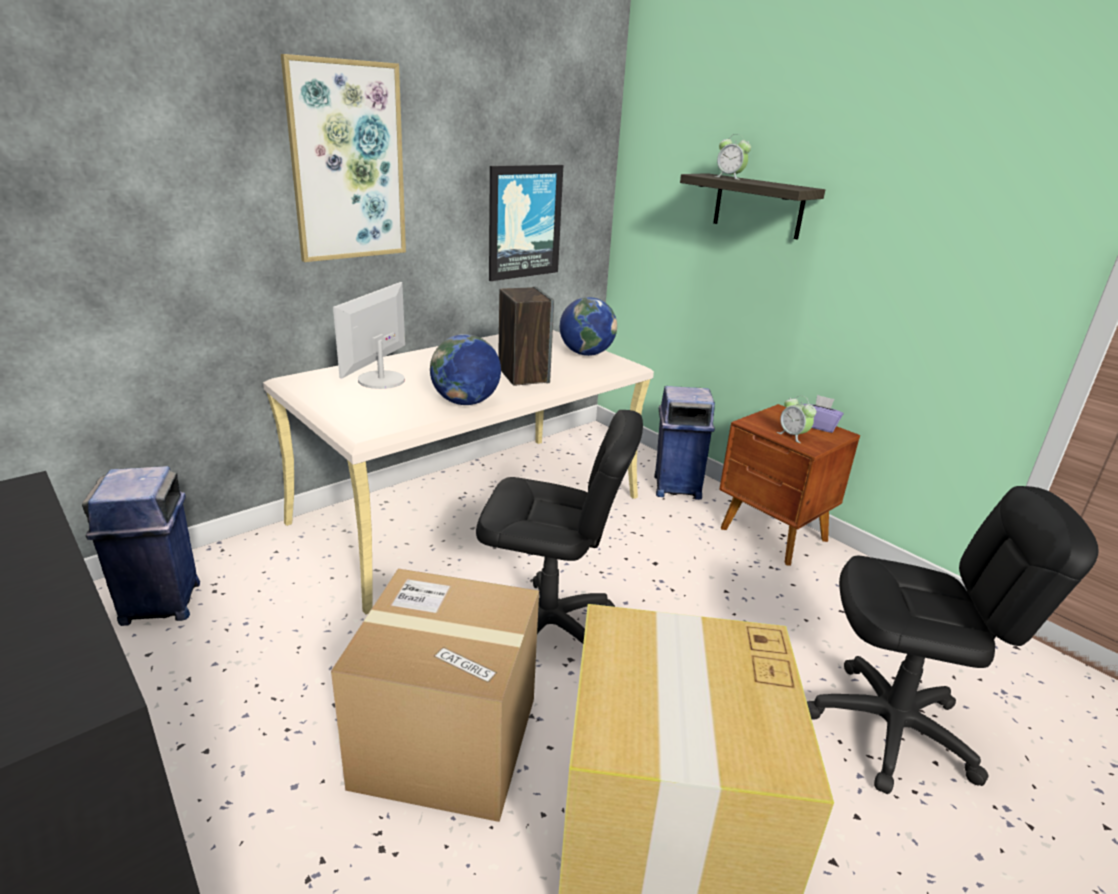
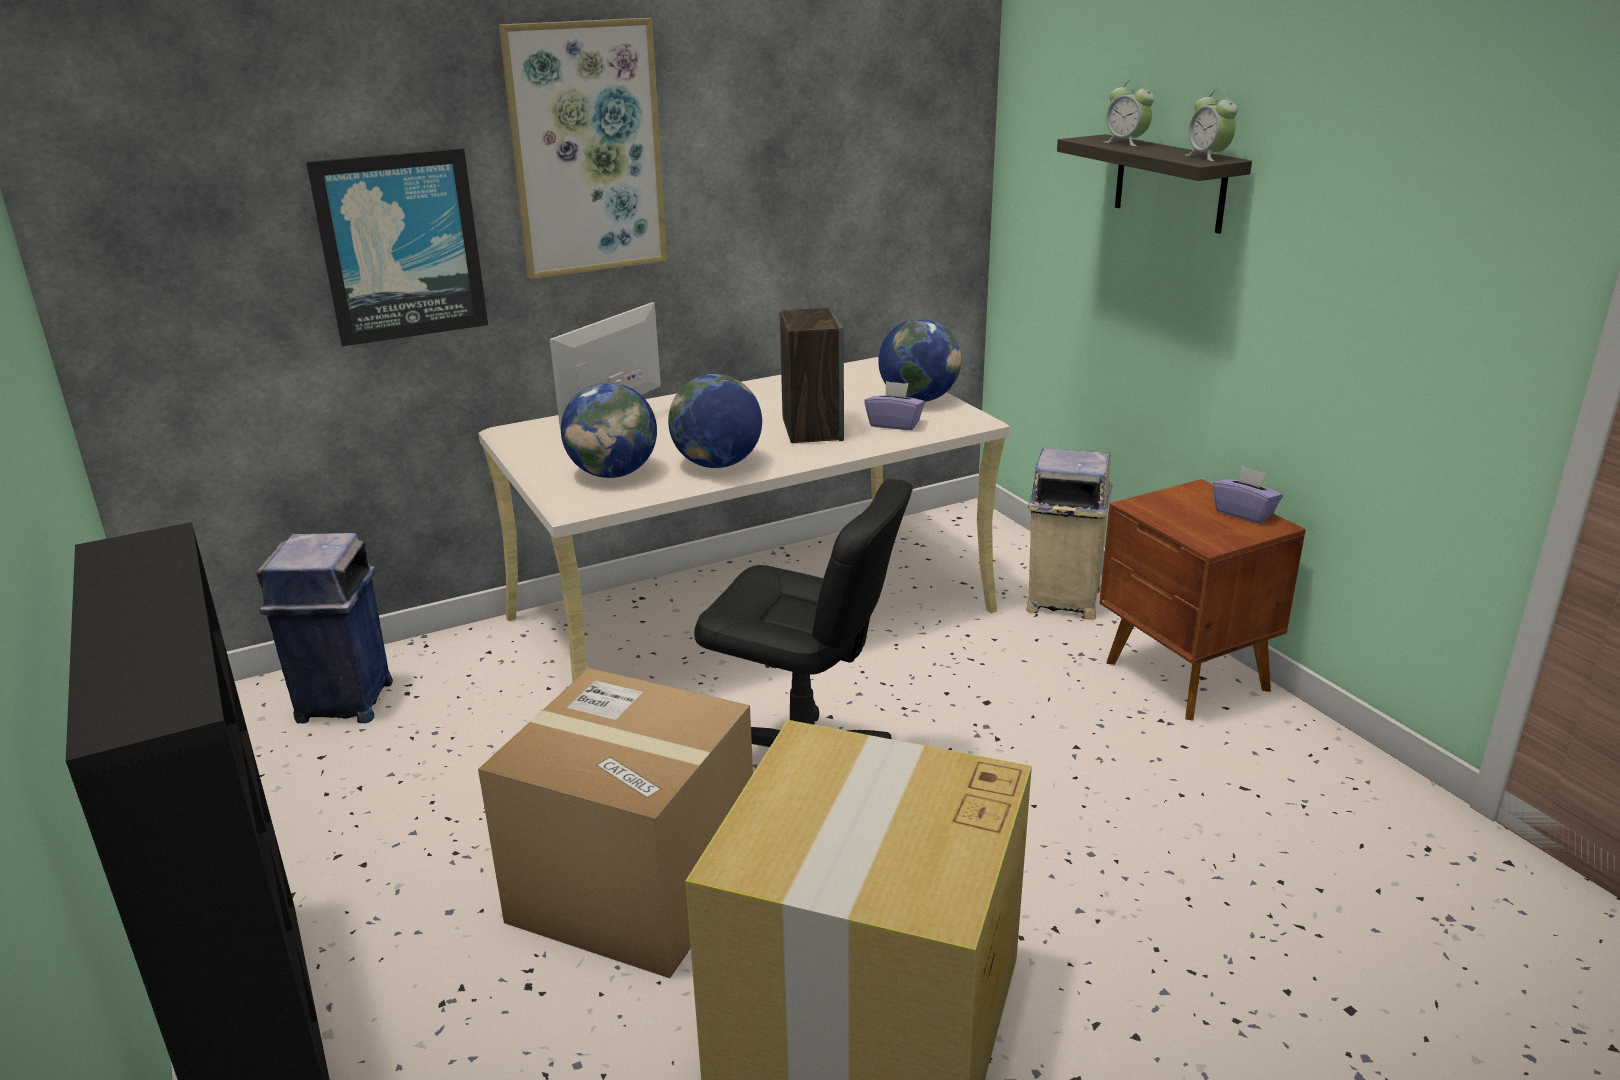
camera: 15 degrees right, 0 degrees up
(388, 411) = (613, 474): none -> globe
(524, 222) = (845, 210): picture -> picture (401, 246)
(579, 371) = (894, 424): none -> purple tissue box
(675, 487) = (1062, 600): blue trash can -> beige trash can
(793, 436) = (1194, 526): alarm clock -> alarm clock (1208, 157)
(891, 729) = (1241, 944): black office chair -> none

